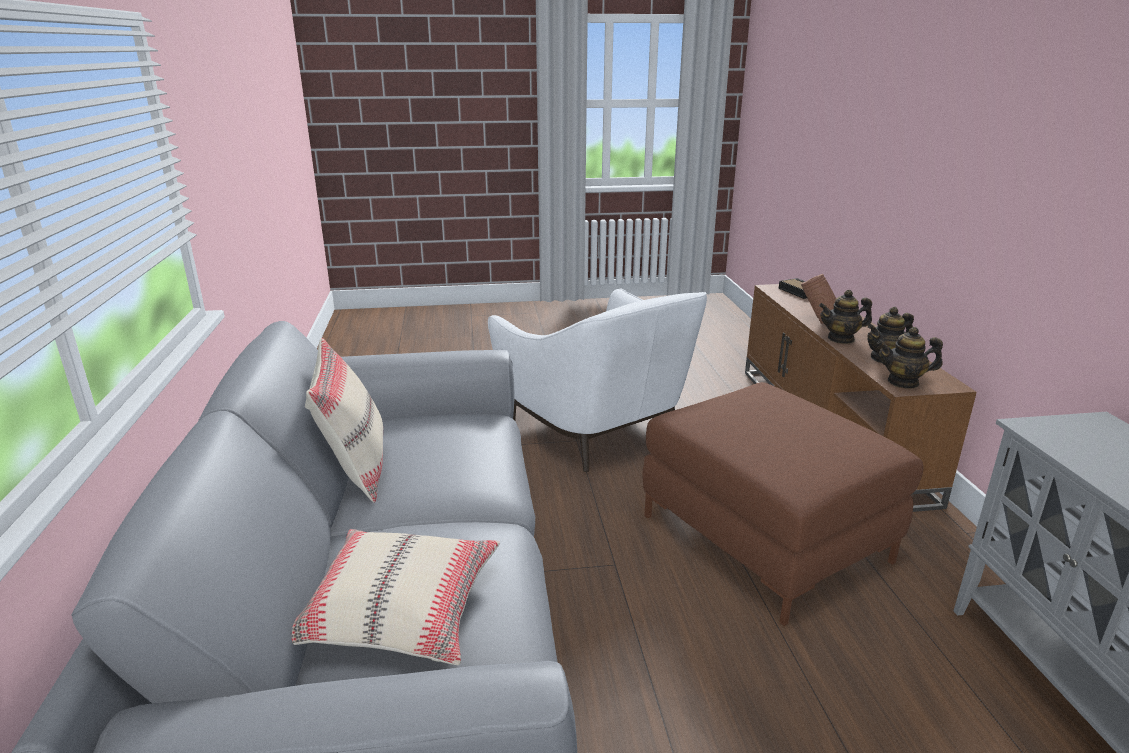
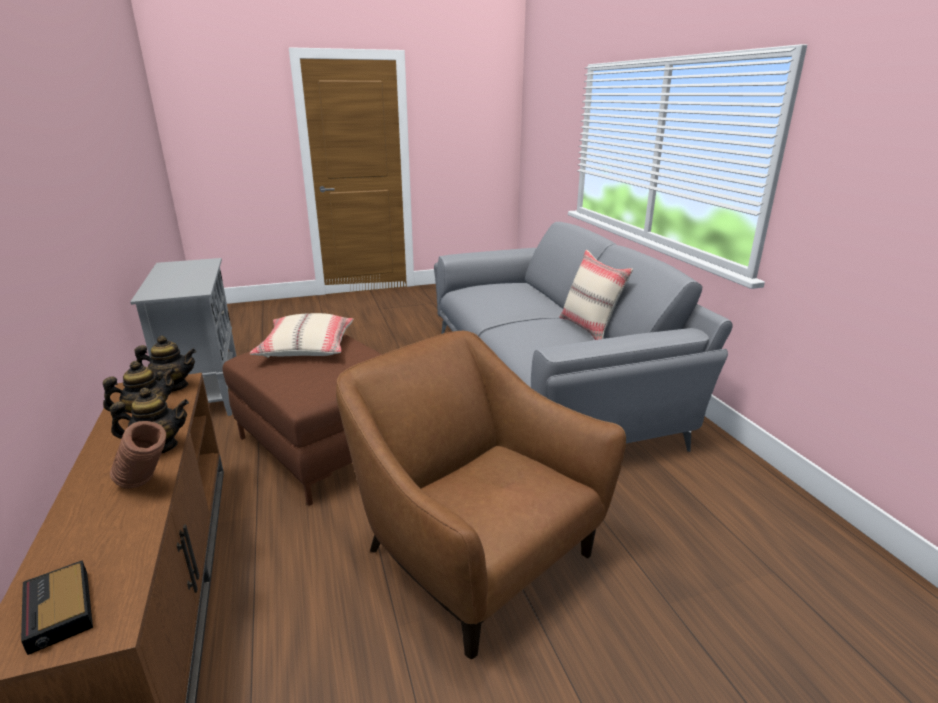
camera: 170 degrees right, 0 degrees up
(400, 610) = (510, 292): beige pillow -> beige pillow (306, 347)
(596, 429) = (474, 554): white armchair -> brown armchair

